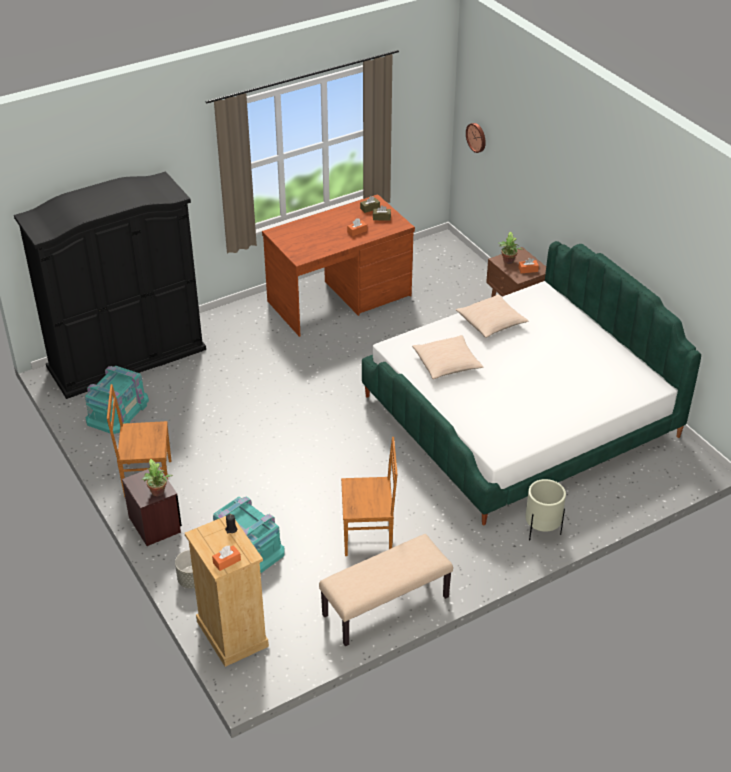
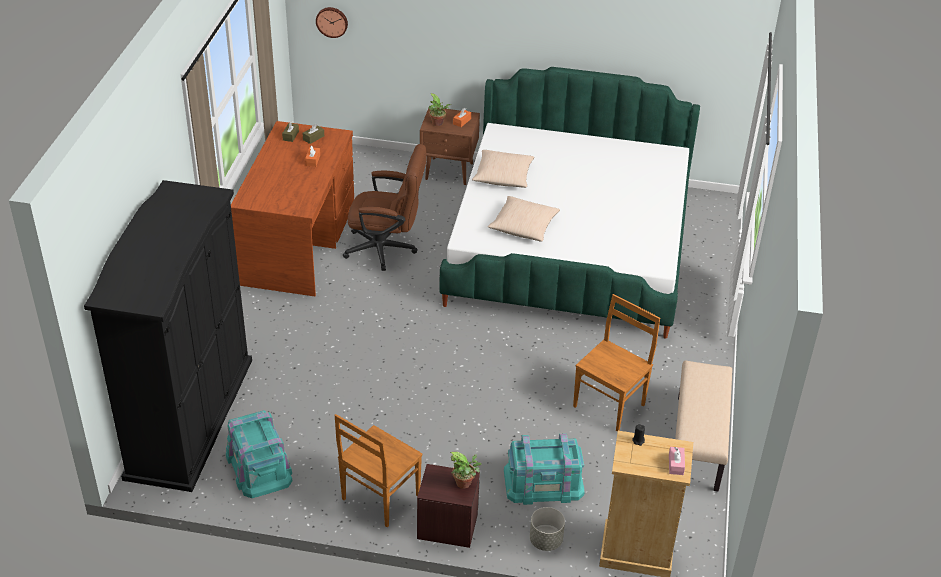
camera: 50 degrees left, 0 degrees up
(227, 561) = (676, 464): orange tissue box -> pink tissue box
(389, 337) = (387, 249): none -> brown office chair
(542, 530) = (704, 313): beige planter -> none

